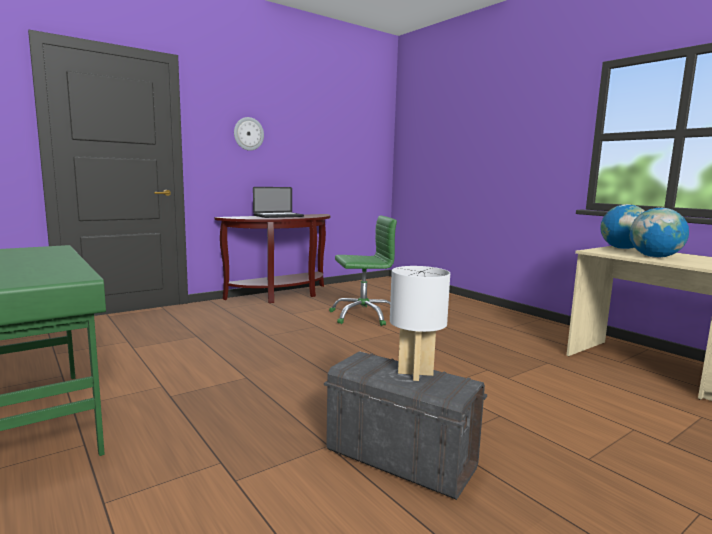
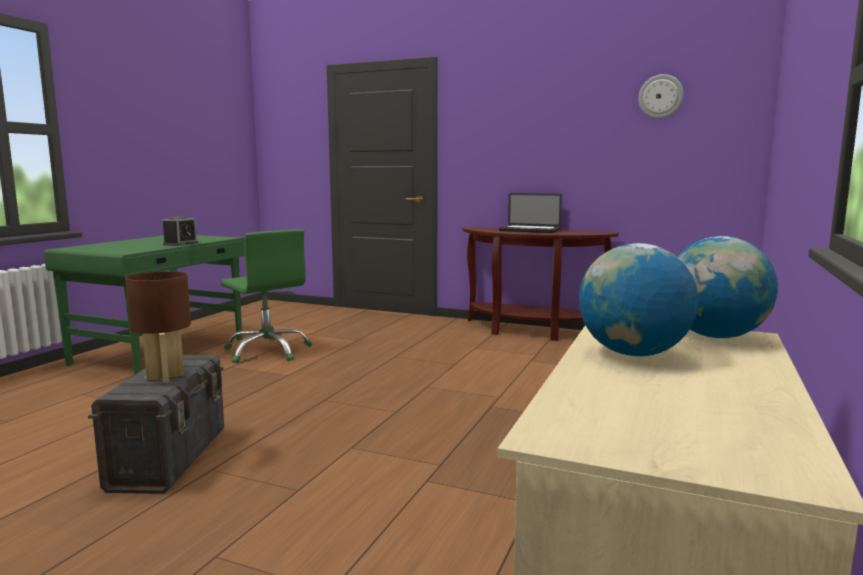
camera: 60 degrees right, 0 degrees up
(58, 259) = (180, 244): none -> alarm clock
(248, 134) = (510, 130): wall clock -> wall clock (660, 96)
(363, 316) = (529, 372): green office chair -> green office chair (268, 351)
(415, 373) = (166, 377): white table lamp -> brown table lamp

